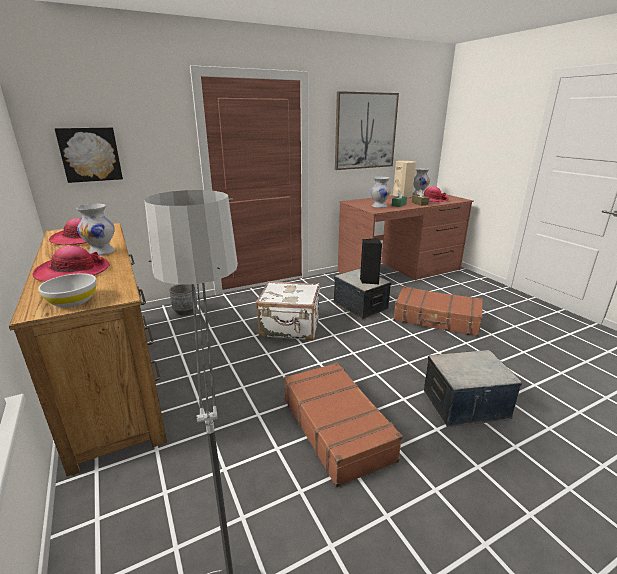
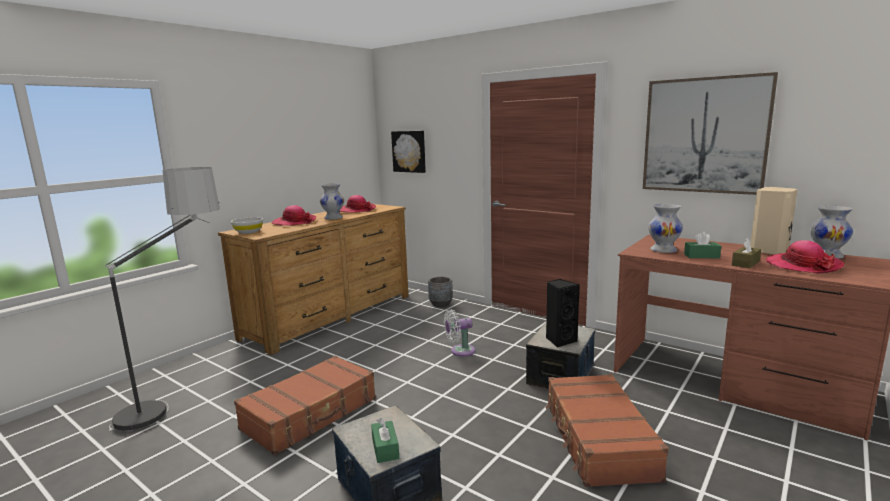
camera: 65 degrees right, 10 degrees down
(290, 328) = (460, 351): white suitcase -> white fan
(489, 370) = (385, 448): none -> green tissue box

